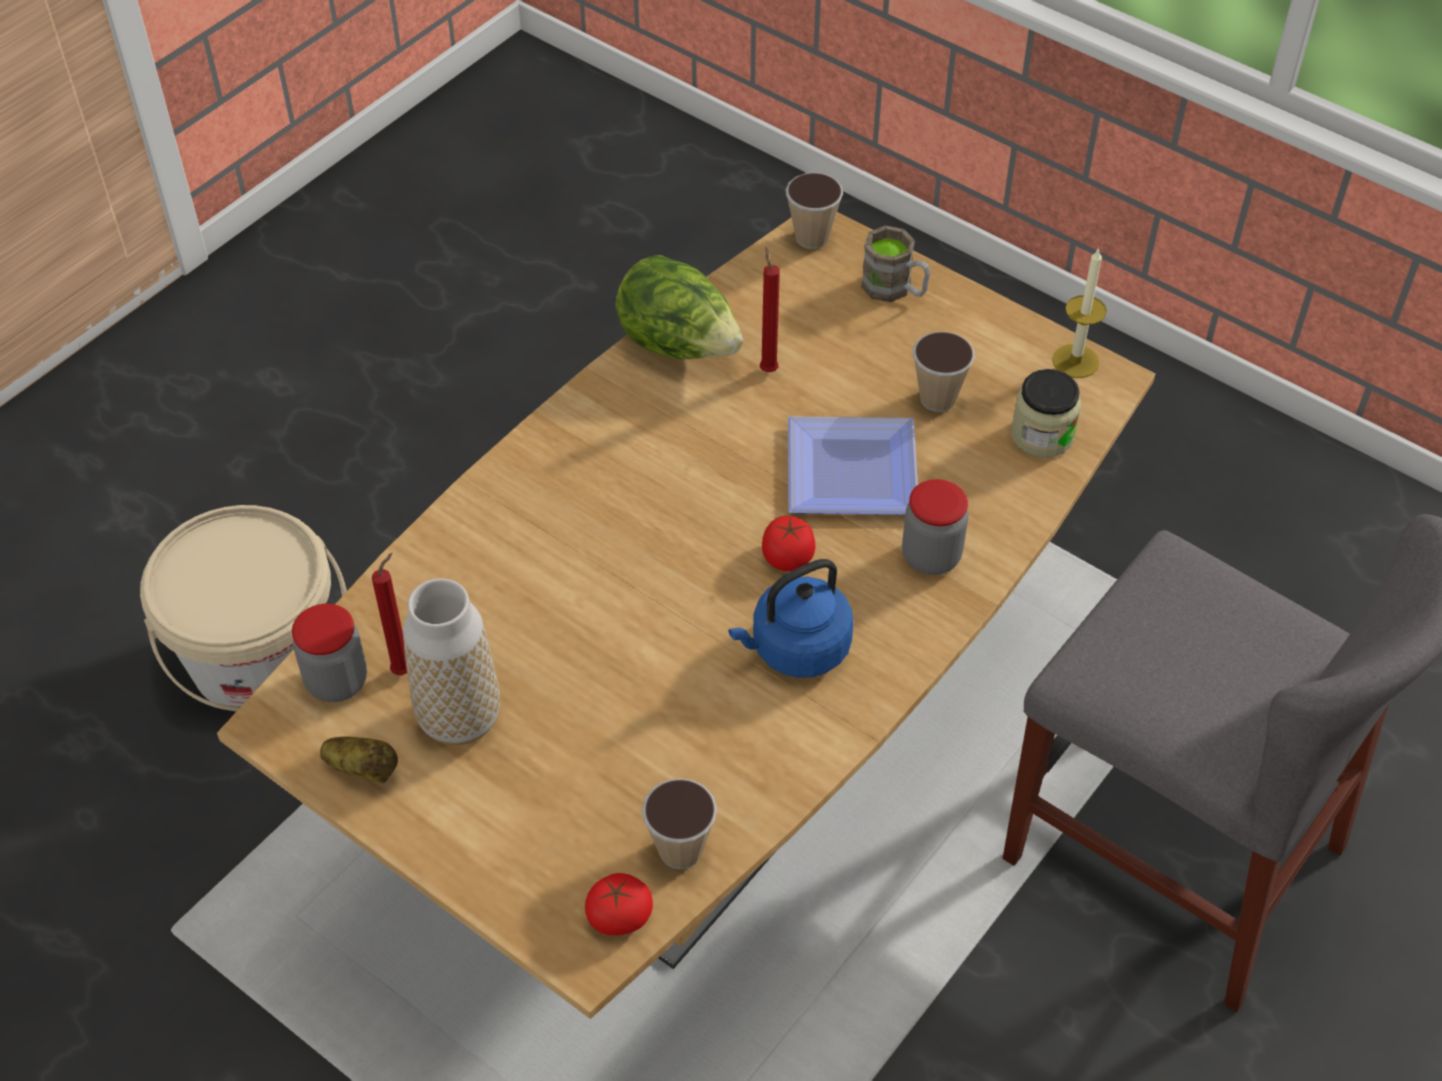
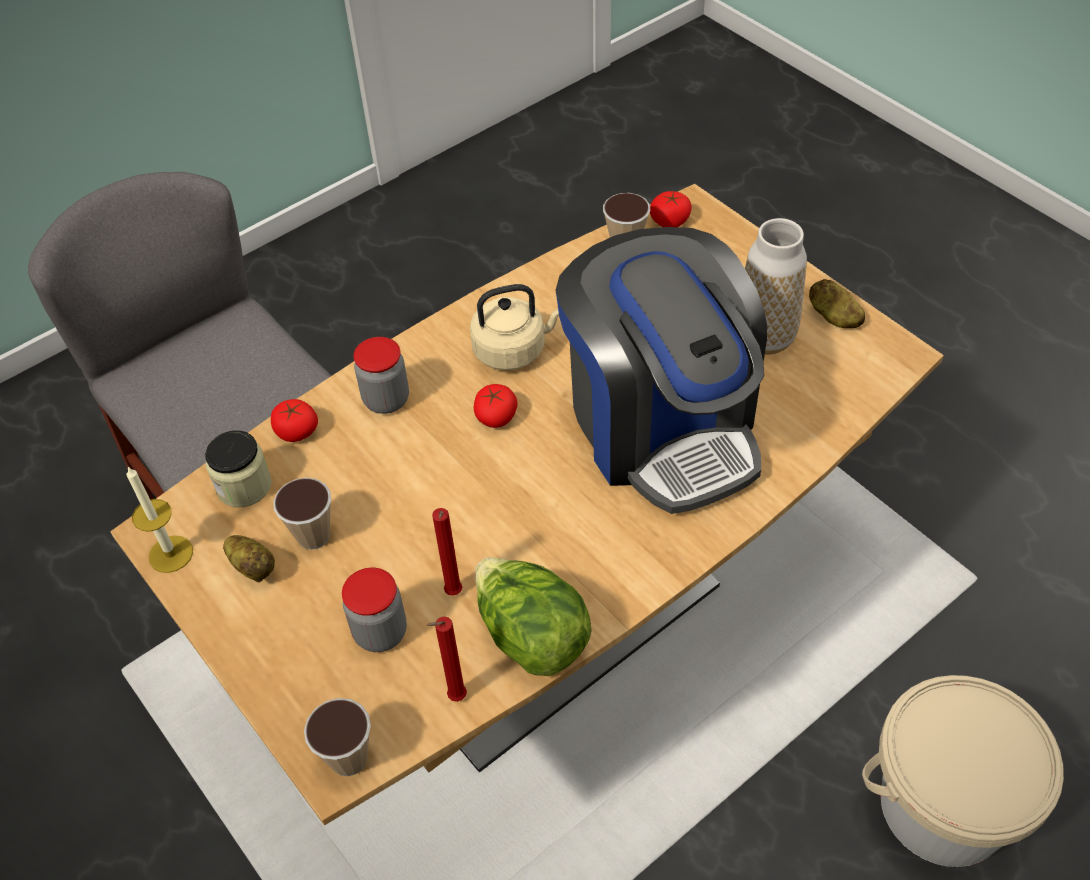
camera: 165 degrees left, 0 degrees up
(337, 681) = (857, 375): jar -> jar (380, 632)
(404, 669) = (805, 376): red candle -> red candle (454, 698)
(582, 576) = (662, 425): none -> coffee machine
(795, 649) = (513, 350): blue kettle -> beige kettle
(847, 474) = (423, 477): plate -> none
(895, 289) = (293, 668): brown mug -> none
(983, 363) = (253, 566): none -> potato
(1019, 503) = (297, 431): none -> tomato

